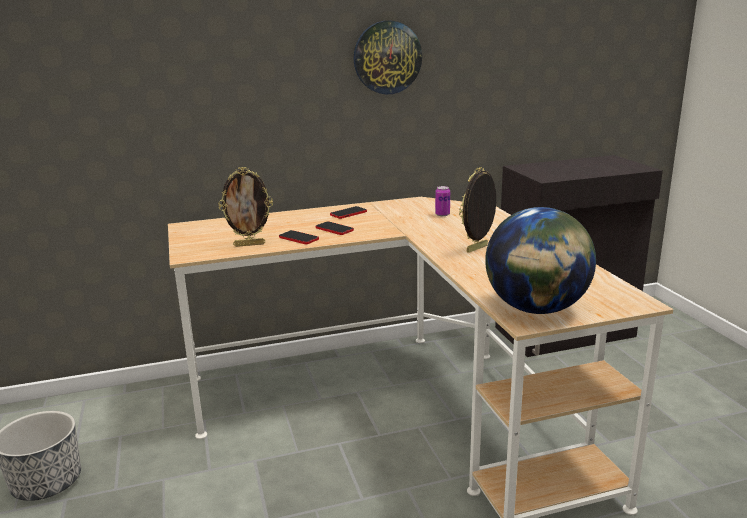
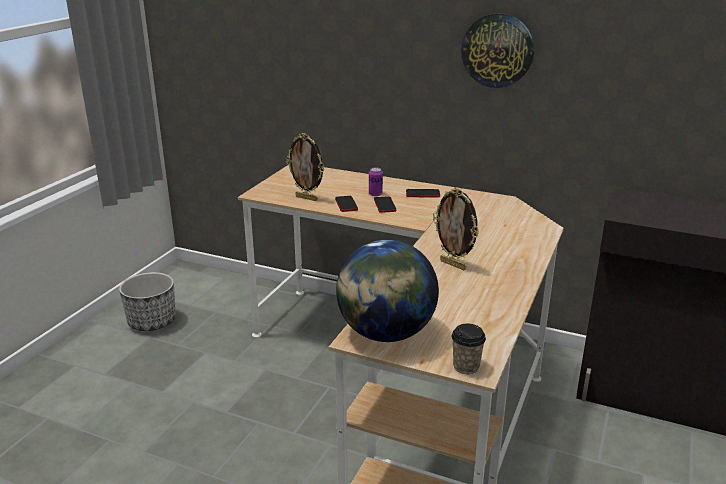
camera: 40 degrees right, 5 degrees up
(442, 214) = (494, 221): can -> can (375, 194)
(478, 249) = (453, 265): picture frame -> picture frame turned 135 degrees counterclockwise
(630, 304) = (466, 366): none -> cup

